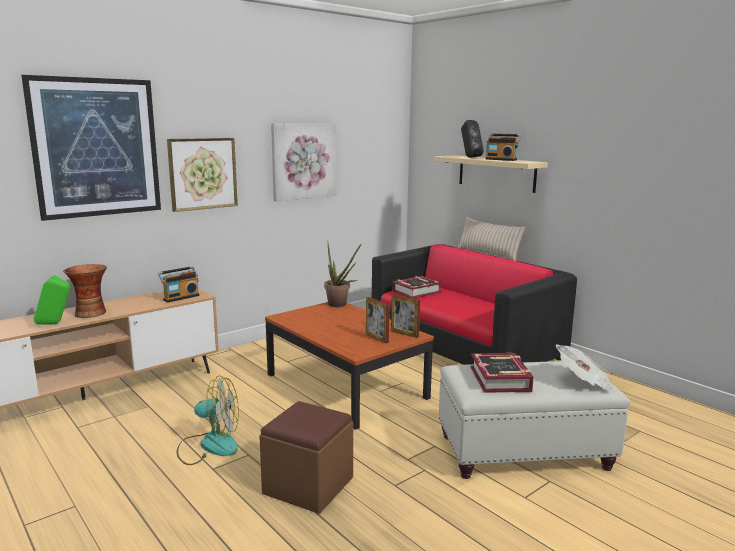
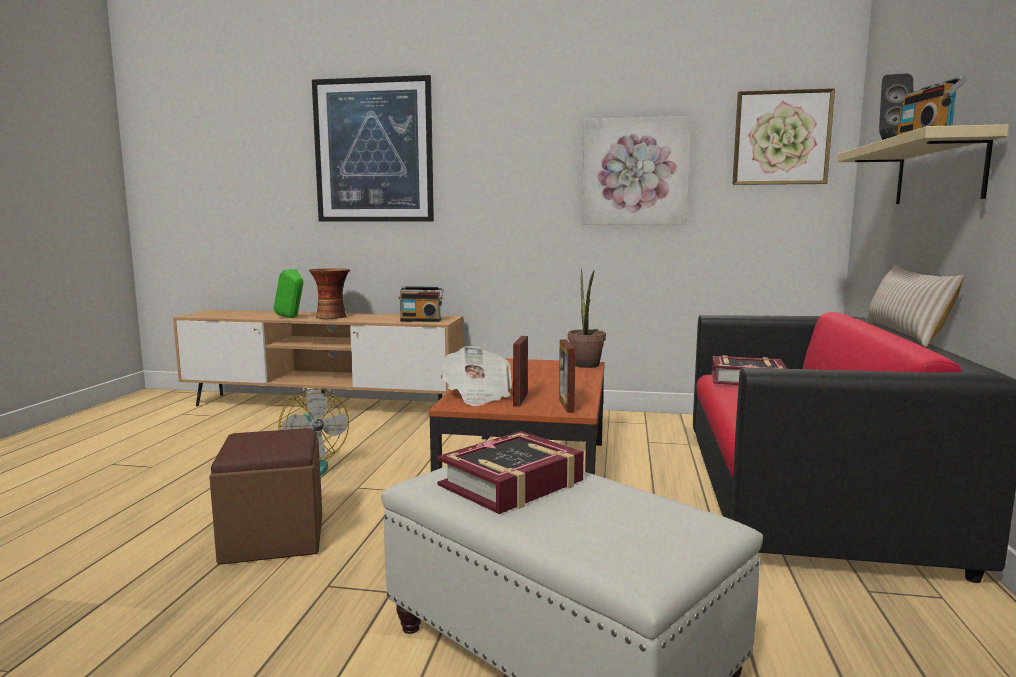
camera: 50 degrees right, 5 degrees down
(203, 173) = (487, 183): picture -> picture (781, 138)
(584, 382) = (628, 546): newspaper -> newspaper (477, 395)

